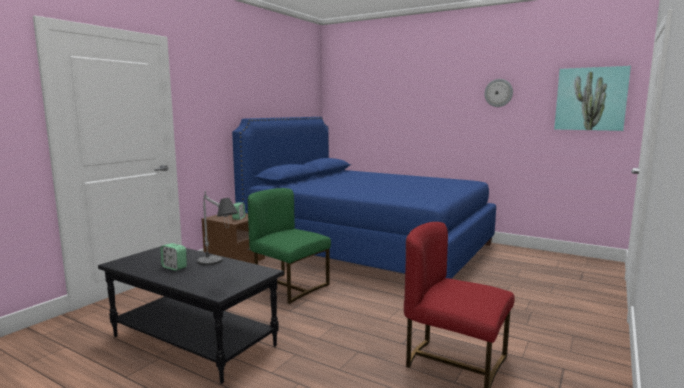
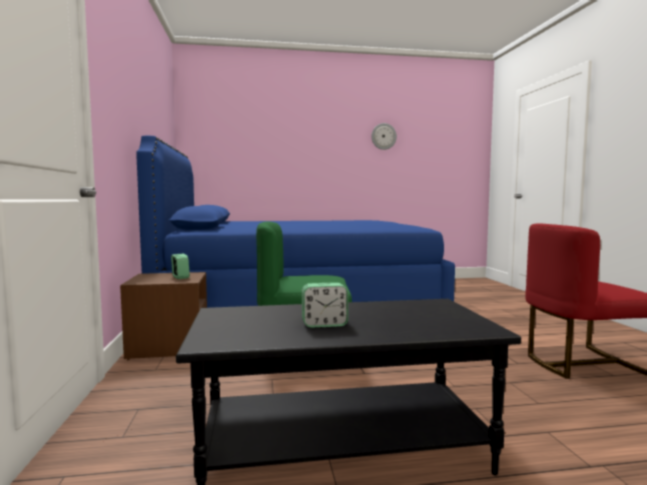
camera: 40 degrees left, 5 degrees down
(217, 268) = (382, 312): table lamp -> none
(590, 99) = (455, 144): picture -> none

